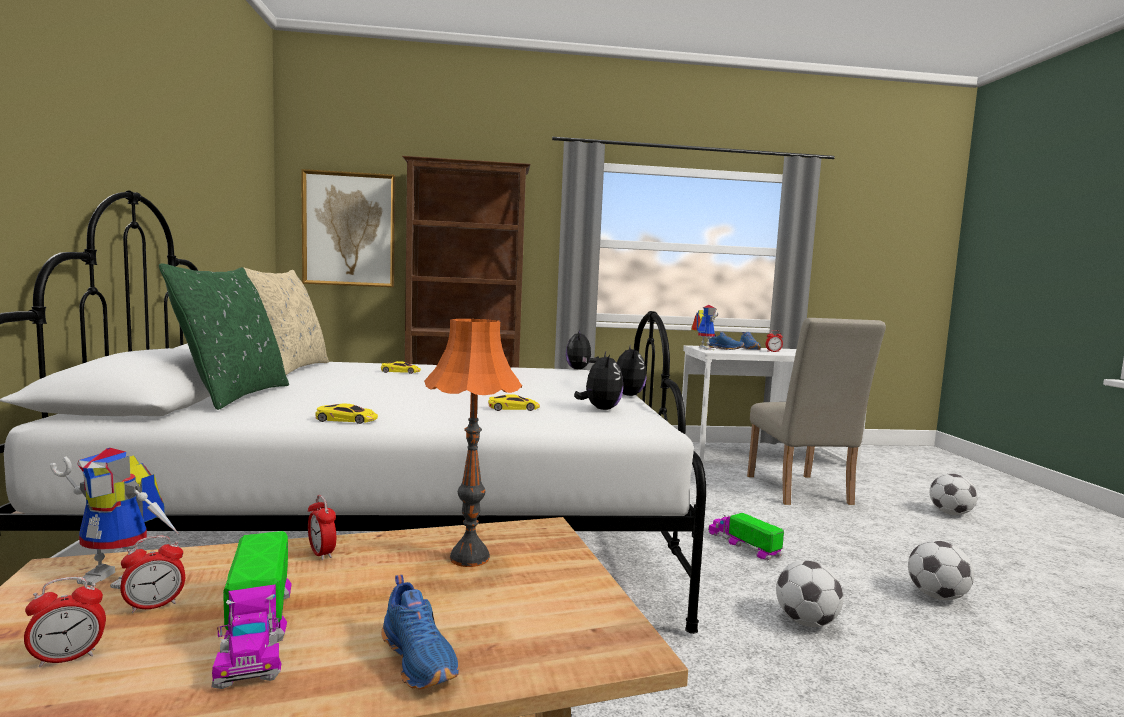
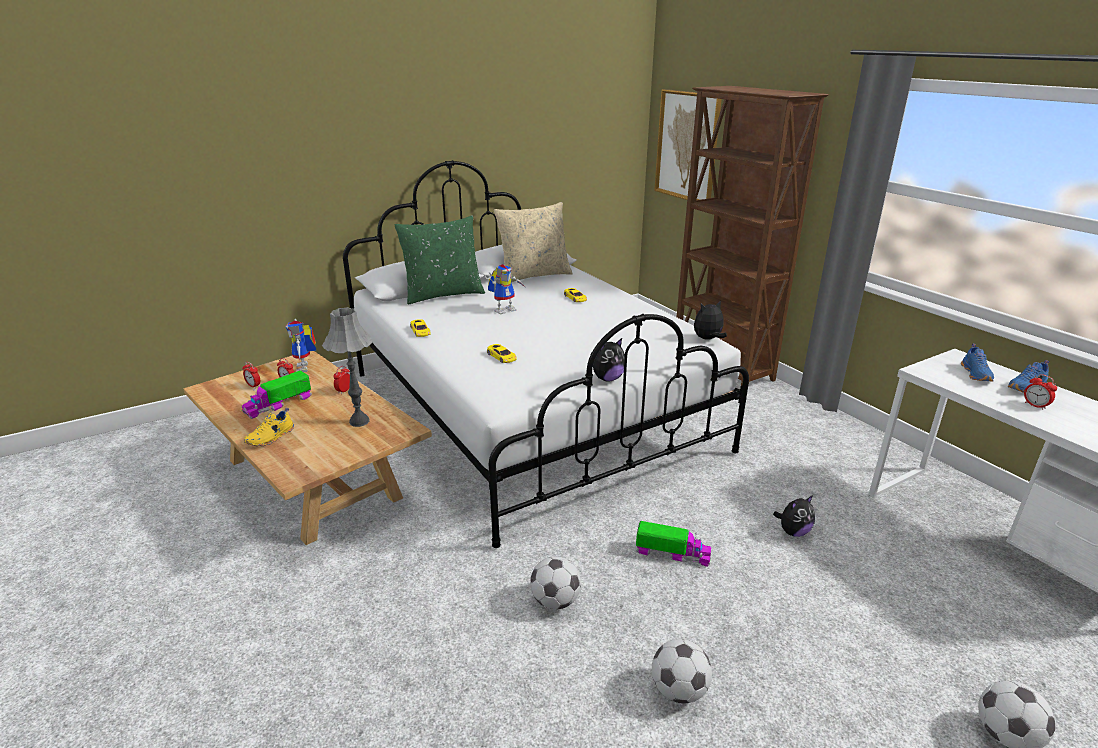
camera: 65 degrees right, 20 degrees up
(420, 658) = (271, 438): blue shoe -> yellow shoe
(469, 558) = (359, 421): orange table lamp -> grey table lamp
(600, 409) = (536, 380): plush toy -> plush toy (793, 532)
(702, 349) = (936, 362): toy robot -> toy robot (505, 309)
(743, 545) = (672, 553): toy truck -> toy truck turned 75 degrees clockwise
(801, 492) = (888, 580): beige chair -> none

